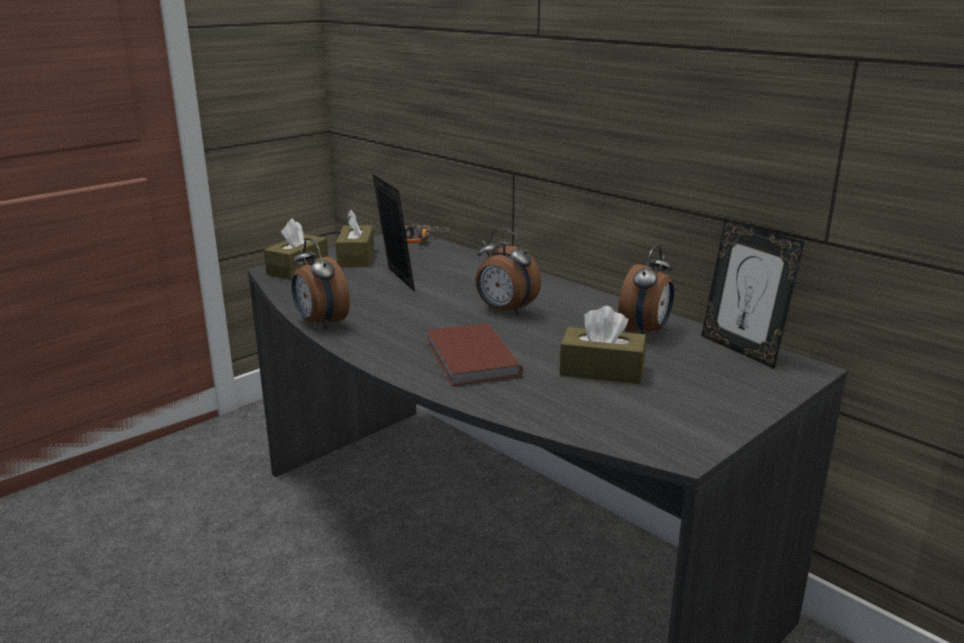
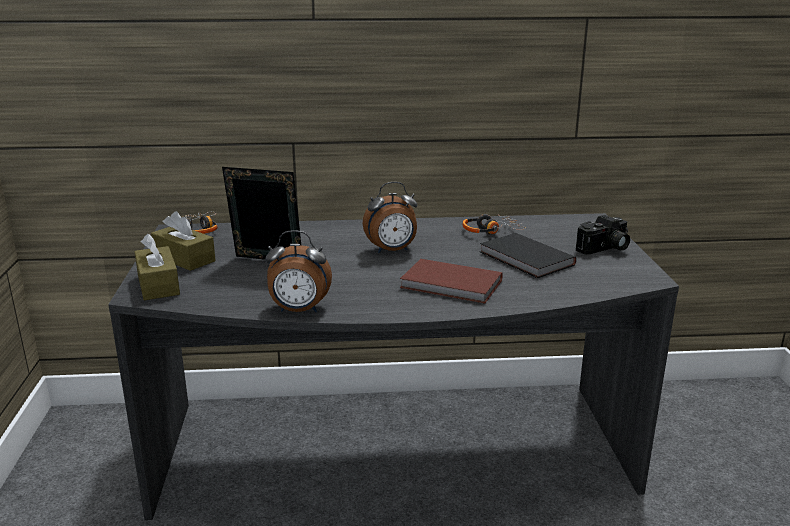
camera: 50 degrees left, 0 degrees up
(601, 370) = (525, 259): brown tissue box -> black book
(645, 332) = (491, 231): alarm clock -> headphones
(721, 402) = (605, 249): none -> camera
(741, 349) = (550, 221): picture frame -> none

